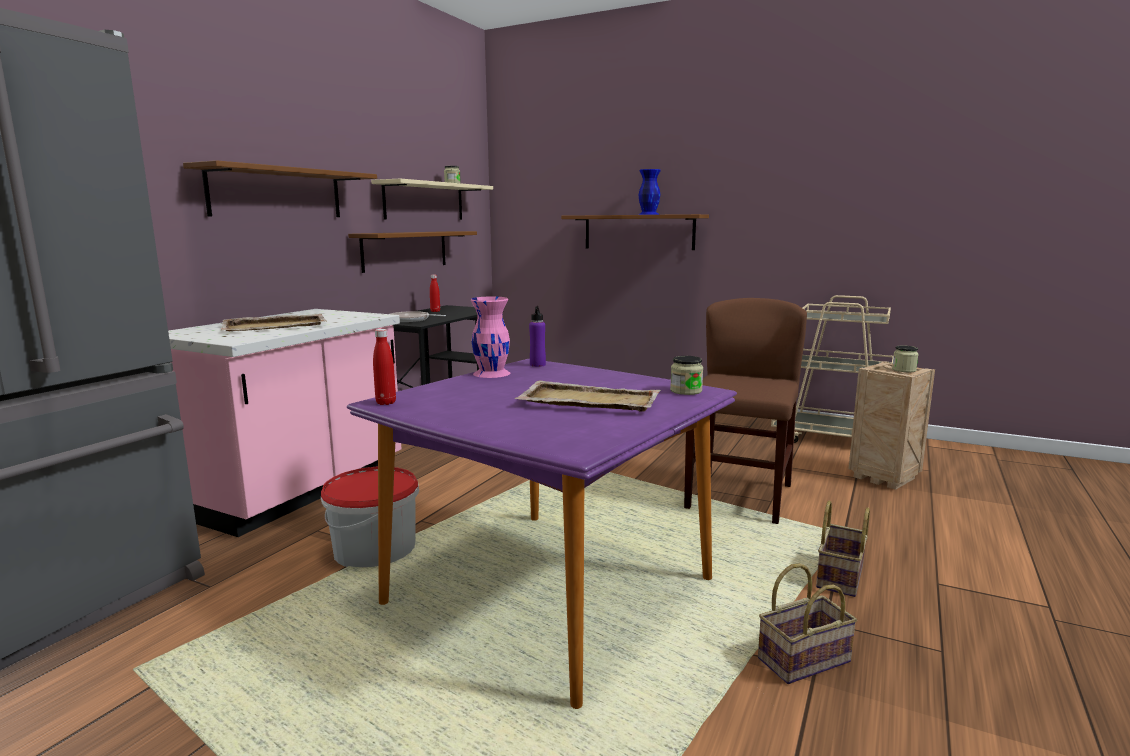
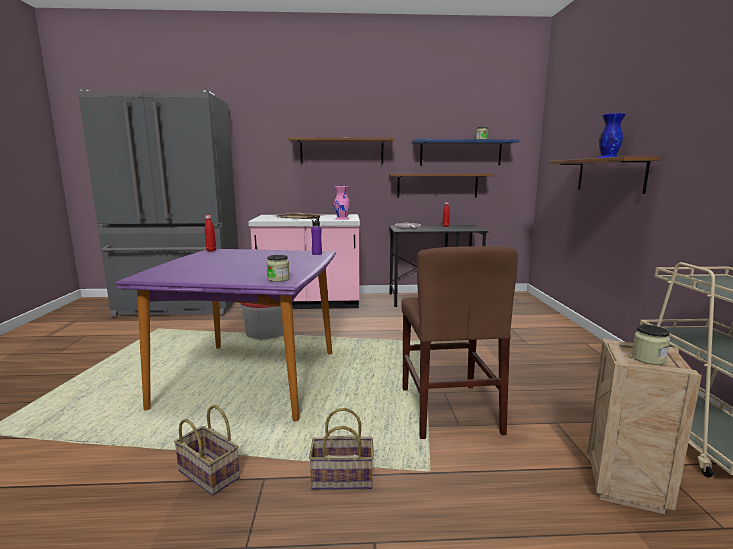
camera: 60 degrees right, 0 degrees up
(424, 201) = (460, 153): beige shelf -> blue shelf
(492, 373) = (286, 252): pink vase -> pink vase (342, 219)
(588, 400) = (237, 268): beige tray -> none
(739, 497) = (449, 410): brown chair -> brown chair turned 90 degrees clockwise

